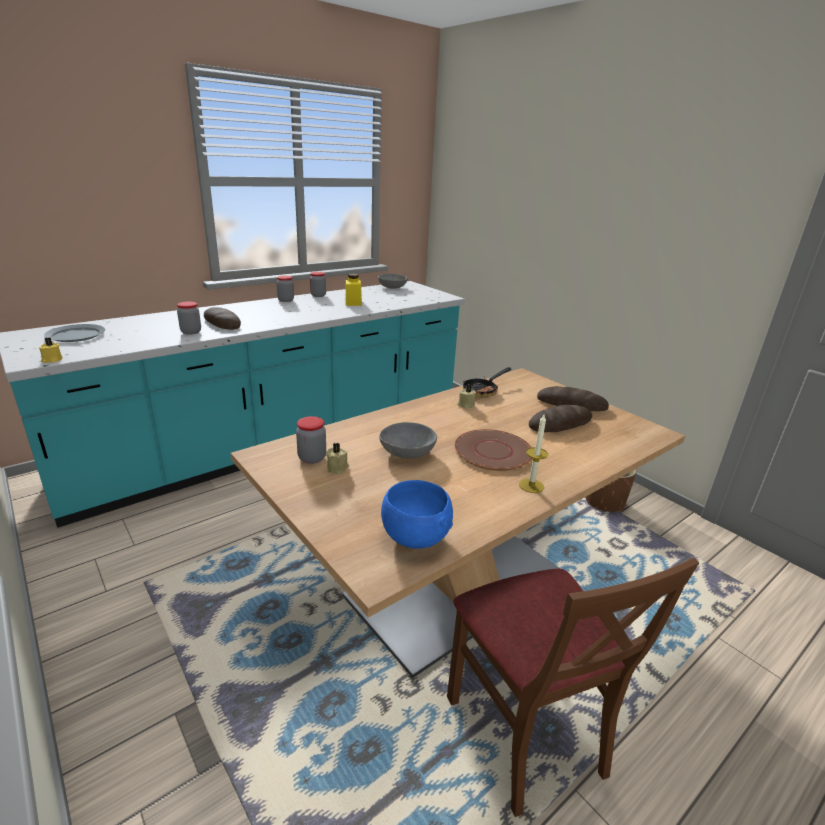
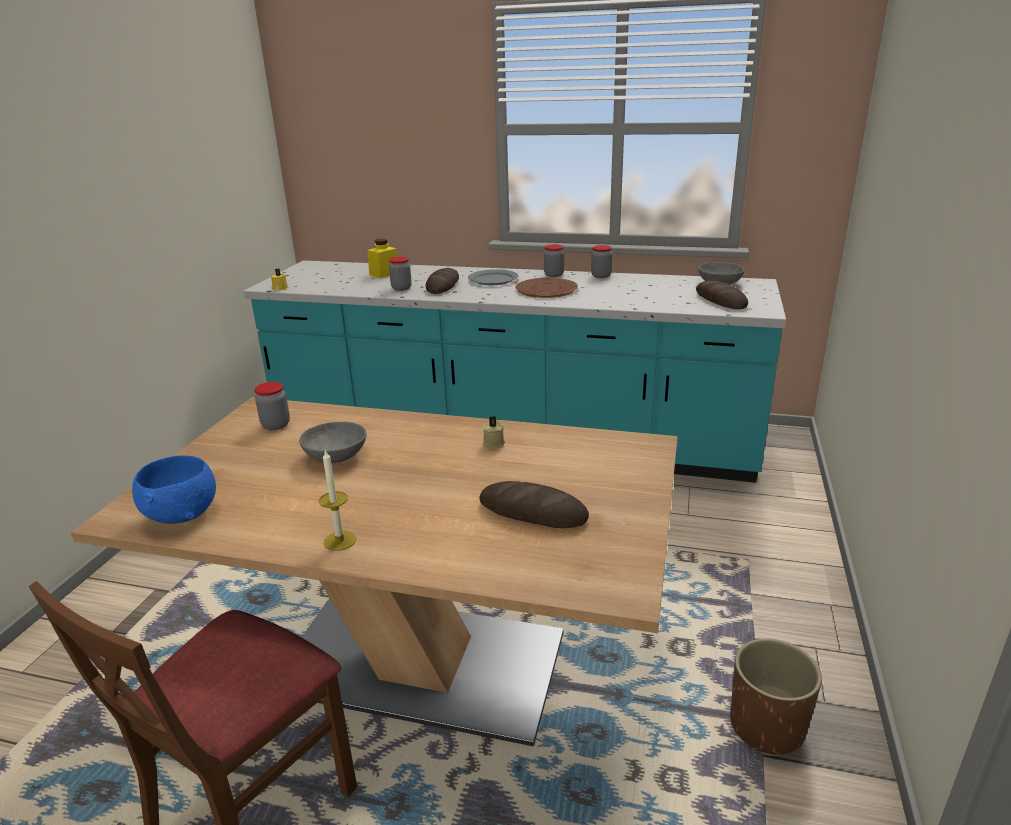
camera: 55 degrees right, 0 degrees up
(76, 335) = (333, 273): grey plate -> grey plate (493, 279)
(338, 468) = (269, 441): beige candle -> none
(353, 303) = (615, 292): yellow jar -> yellow jar (384, 274)
(483, 391) = (551, 439): frying pan -> none
(493, 451) = (394, 495): brown plate -> brown plate (546, 289)
(571, 404) = (612, 501): bread -> bread (720, 300)

